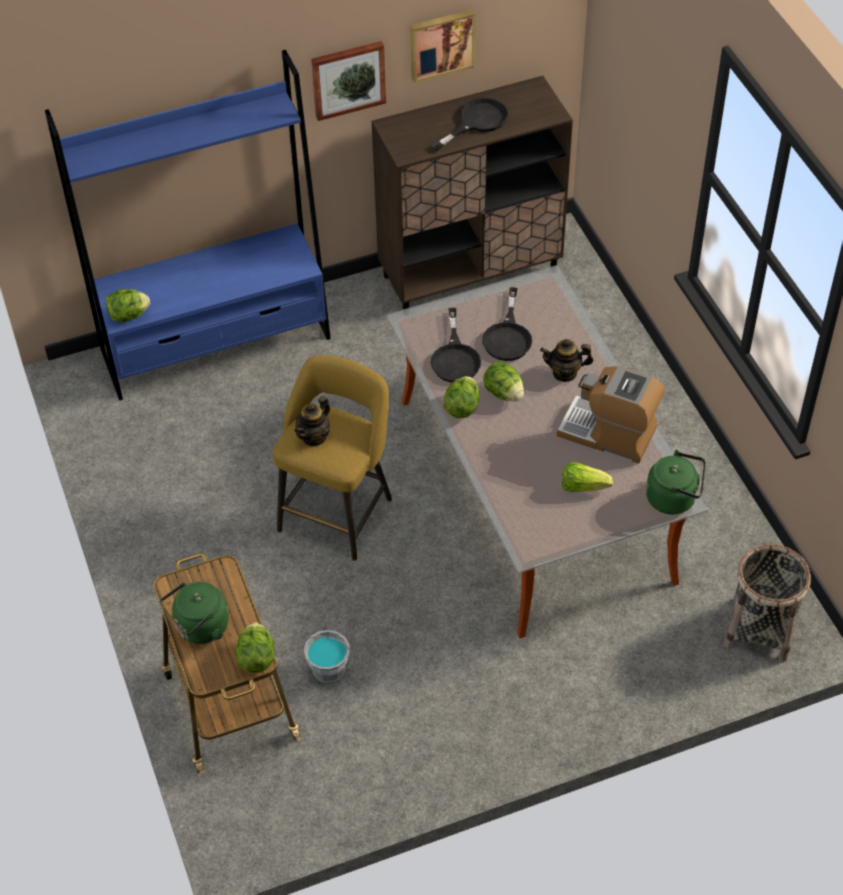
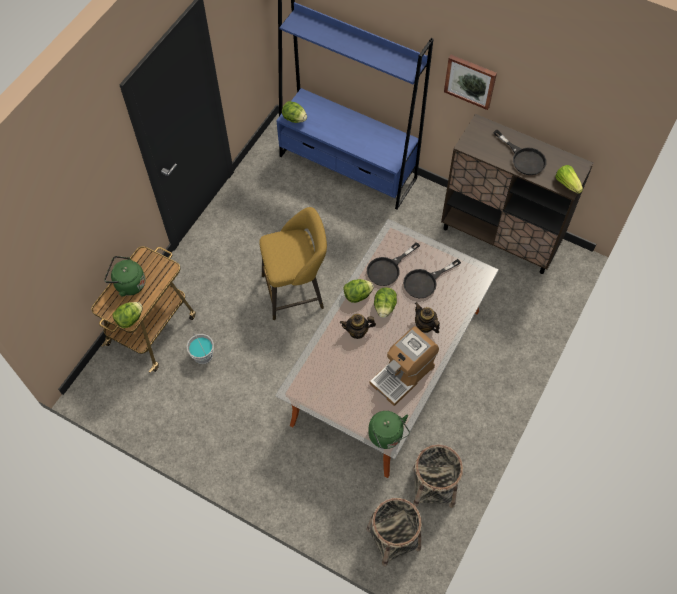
camera: 50 degrees right, 10 degrees up
(314, 436) = (283, 246): teapot -> teapot (357, 331)
(441, 44) = (535, 100): picture -> none
(477, 122) = (524, 158): black frying pan -> black frying pan turned 45 degrees clockwise
(583, 486) = (355, 387): lettuce -> lettuce (567, 184)
(608, 433) = (403, 374): coffee machine -> coffee machine turned 120 degrees counterclockwise
(728, 548) = (433, 487): none -> basket

